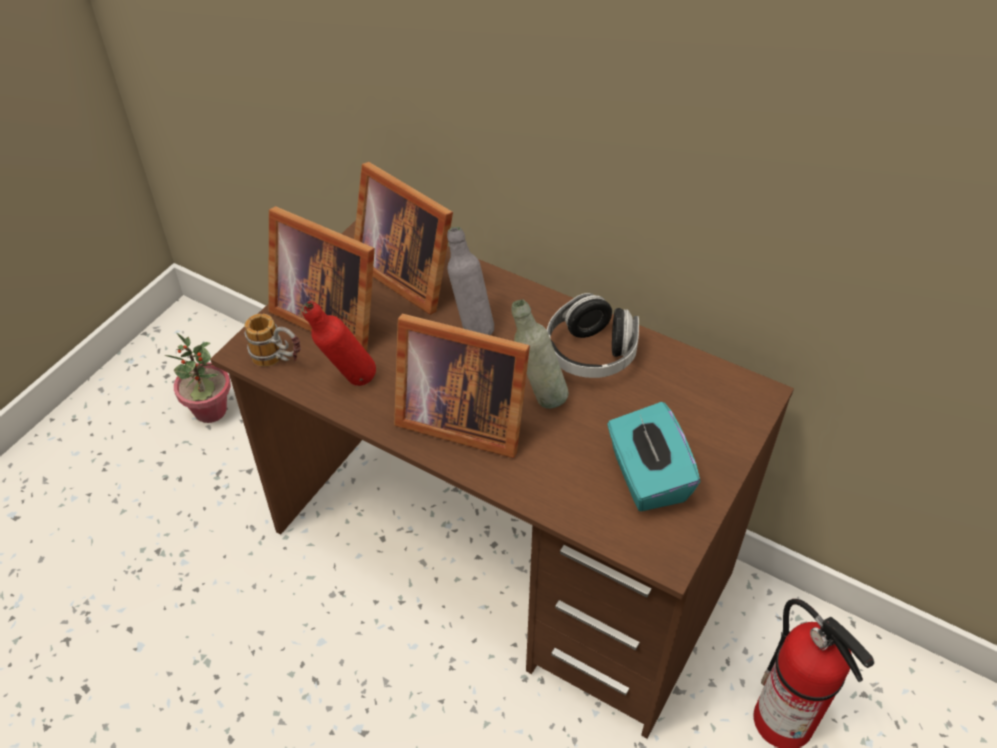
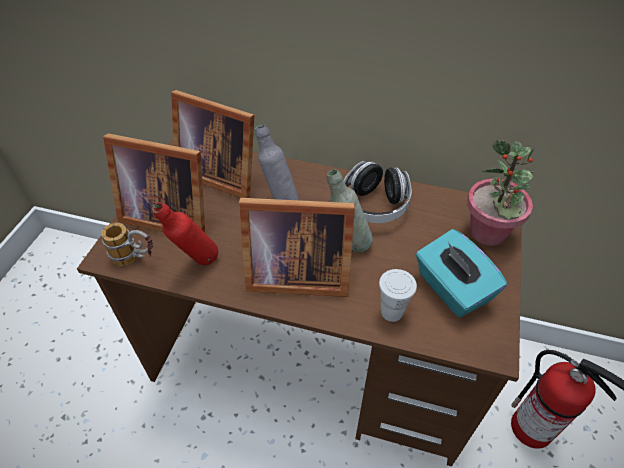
camera: 15 degrees left, 0 degrees up
(210, 411) = (82, 303): potted plant -> potted plant (487, 232)
(560, 487) = (391, 312): none -> white cup

